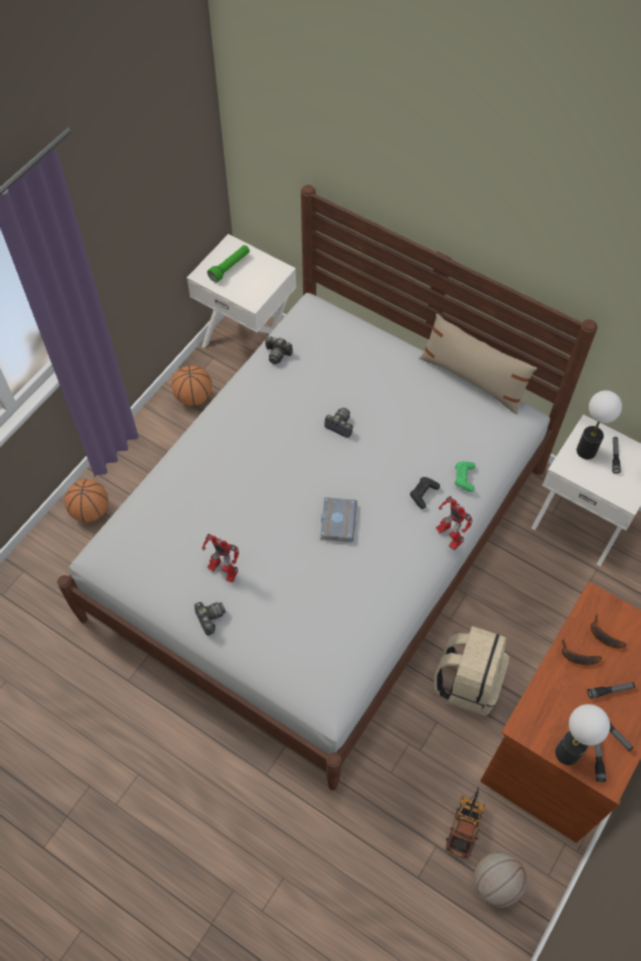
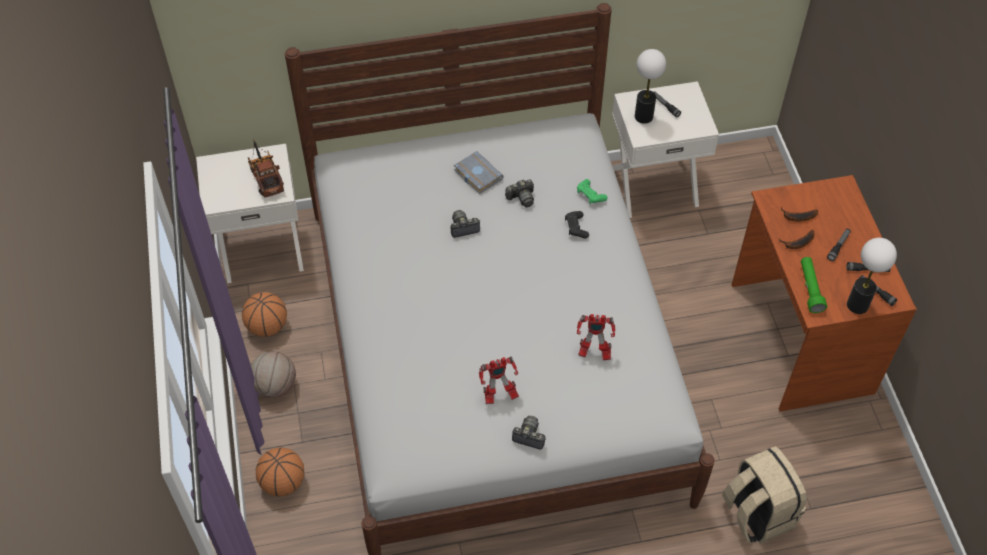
camera: 45 degrees left, 5 degrees down
(230, 267) = (230, 181): green flashlight -> green flashlight (810, 288)
(277, 354) = (353, 214): camera -> camera (521, 198)
(336, 520) = (539, 294): grey book -> grey book (476, 175)
(448, 535) = (624, 241): toy robot -> toy robot (593, 353)
(465, 824) = (801, 446): toy truck -> toy truck (265, 176)
(468, 682) = (701, 355): beige backpack -> beige backpack (756, 513)
(472, 379) = (517, 125): beige pillow -> none
(495, 883) = (858, 464): basketball -> basketball (275, 386)

